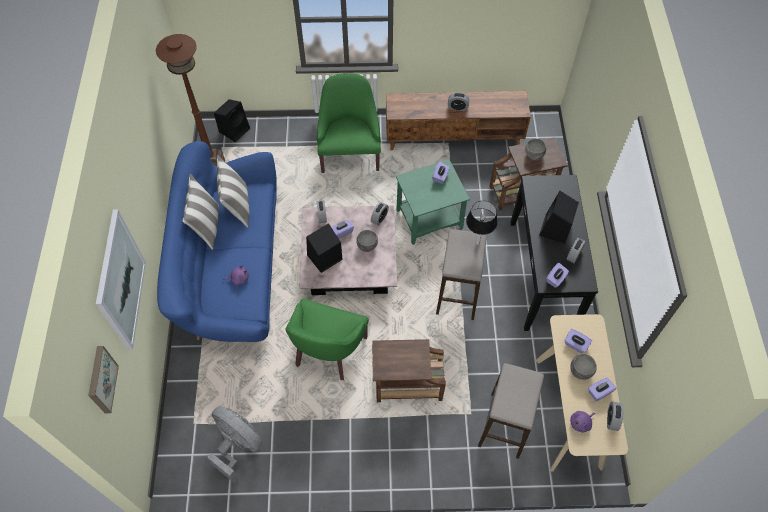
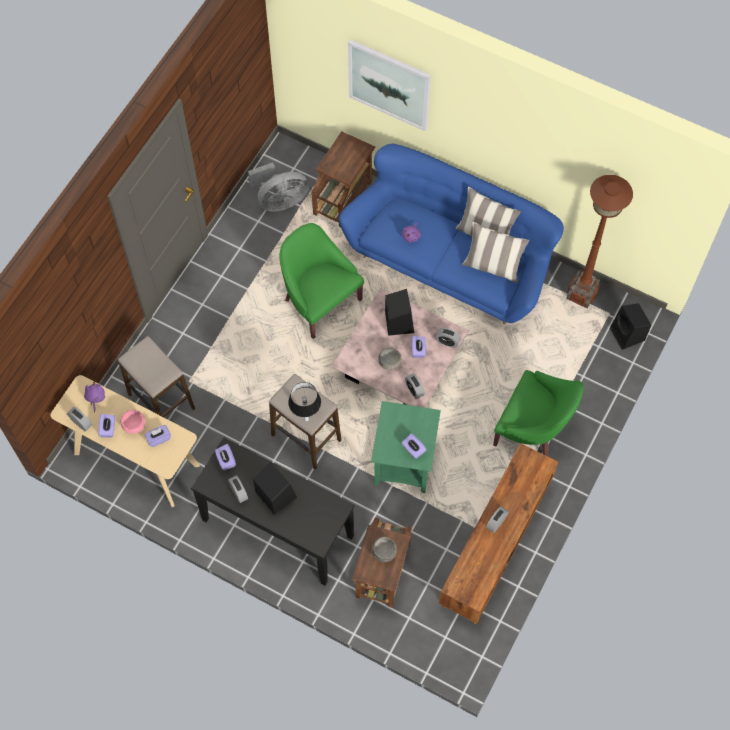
camera: 120 degrees right, 5 degrees up
(100, 380) = (308, 44): picture -> none
(406, 385) = (248, 346): brown side table -> brown side table (343, 196)
(580, 371) = (135, 426): grey bowl -> pink bowl

